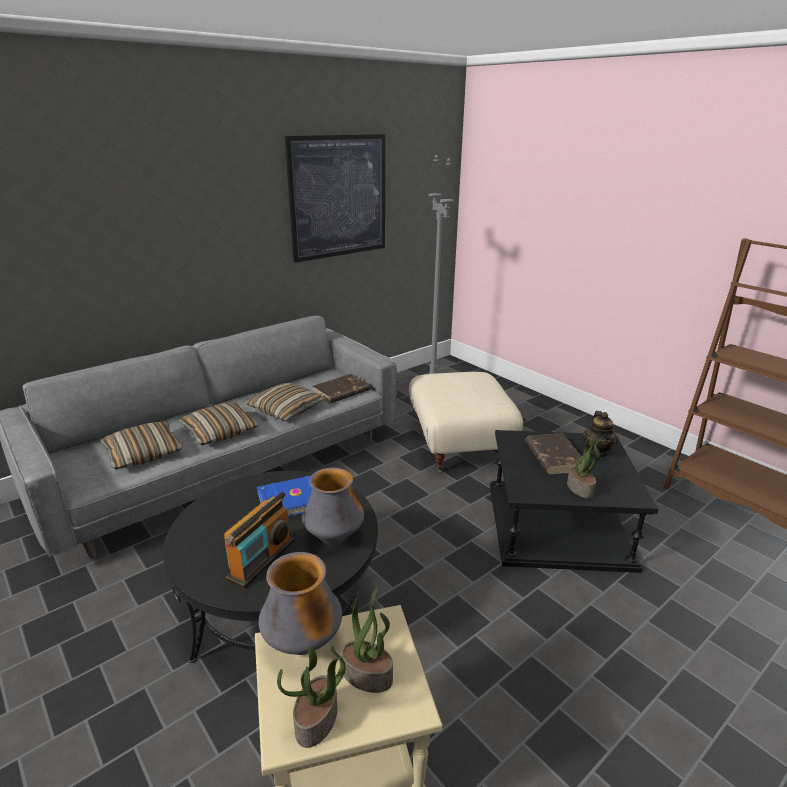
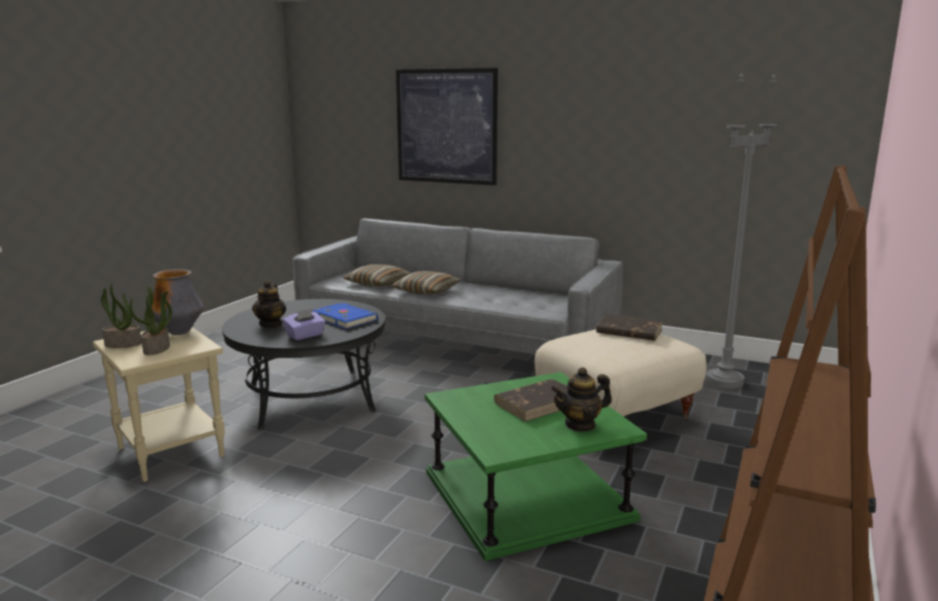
camera: 65 degrees right, 10 degrees down
(261, 560) = (271, 324): radio -> teapot
(286, 409) = (485, 299): pillow -> none
(334, 538) = (305, 335): vase -> purple tissue box
(338, 197) = (661, 121): picture -> picture (446, 126)
(341, 392) = (543, 306): brown book -> brown book (628, 331)
(558, 524) = (527, 495): black side table -> green side table
(580, 489) = (483, 421): potted plant -> none

